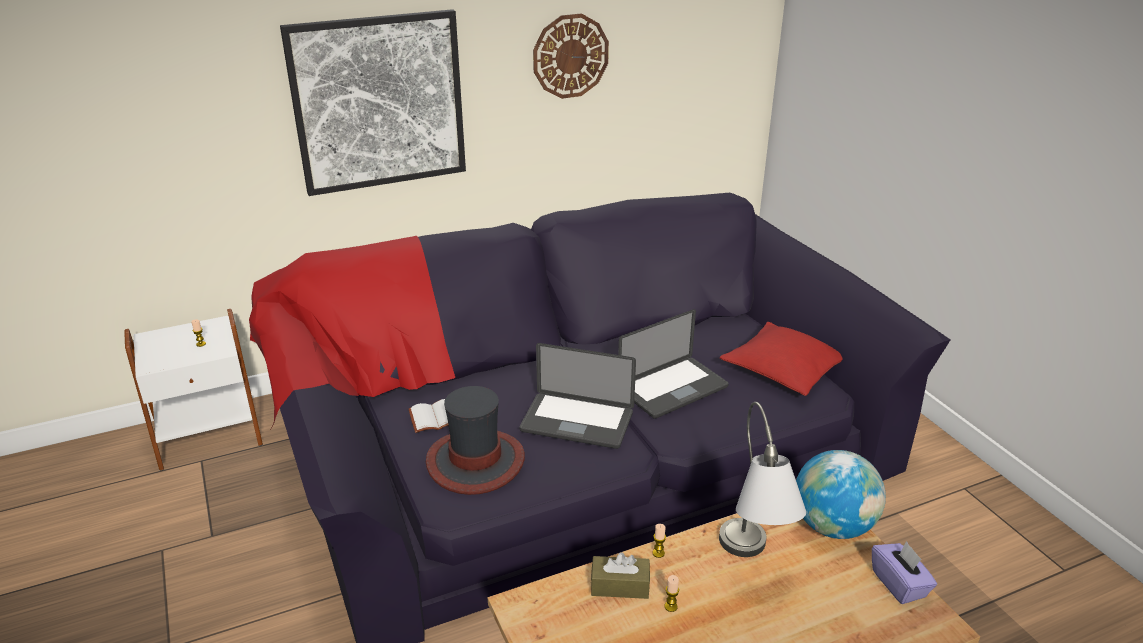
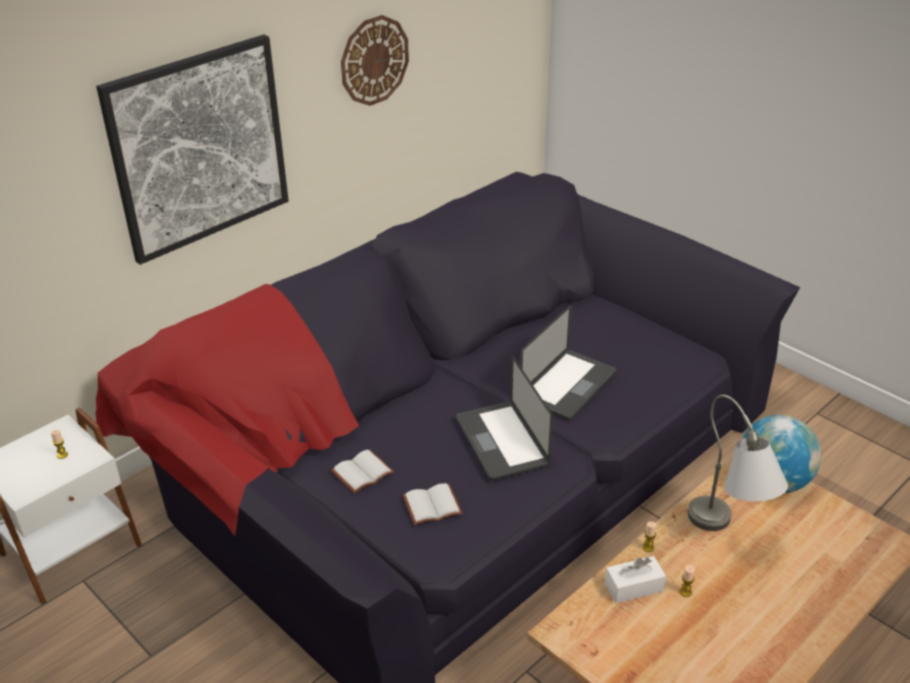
camera: 20 degrees left, 5 degrees up
(475, 462) = (432, 507): hat -> white book
(577, 422) = (501, 442): laptop -> laptop turned 75 degrees clockwise
(620, 586) = (633, 587): brown tissue box -> white tissue box
(783, 369) = (653, 342): red pillow -> none
(899, 584) = (848, 518): purple tissue box -> none

